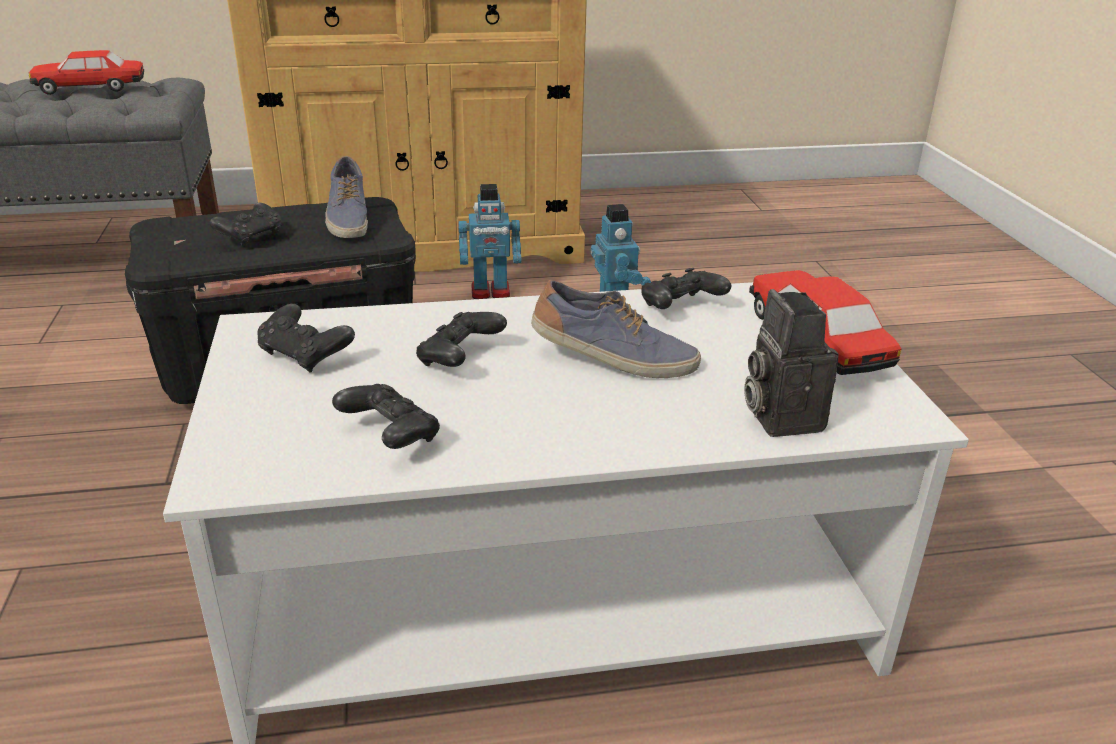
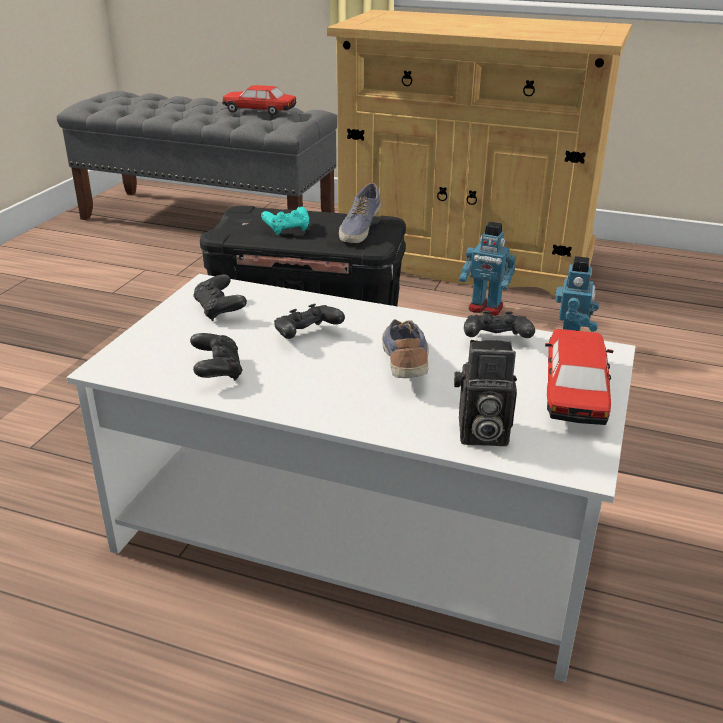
camera: 30 degrees right, 0 degrees up
(251, 237) = (287, 229): black game controller -> turquoise game controller
(613, 359) = (406, 363): shoe -> shoe turned 135 degrees counterclockwise
(779, 416) = (480, 434): camera -> camera turned 105 degrees counterclockwise

